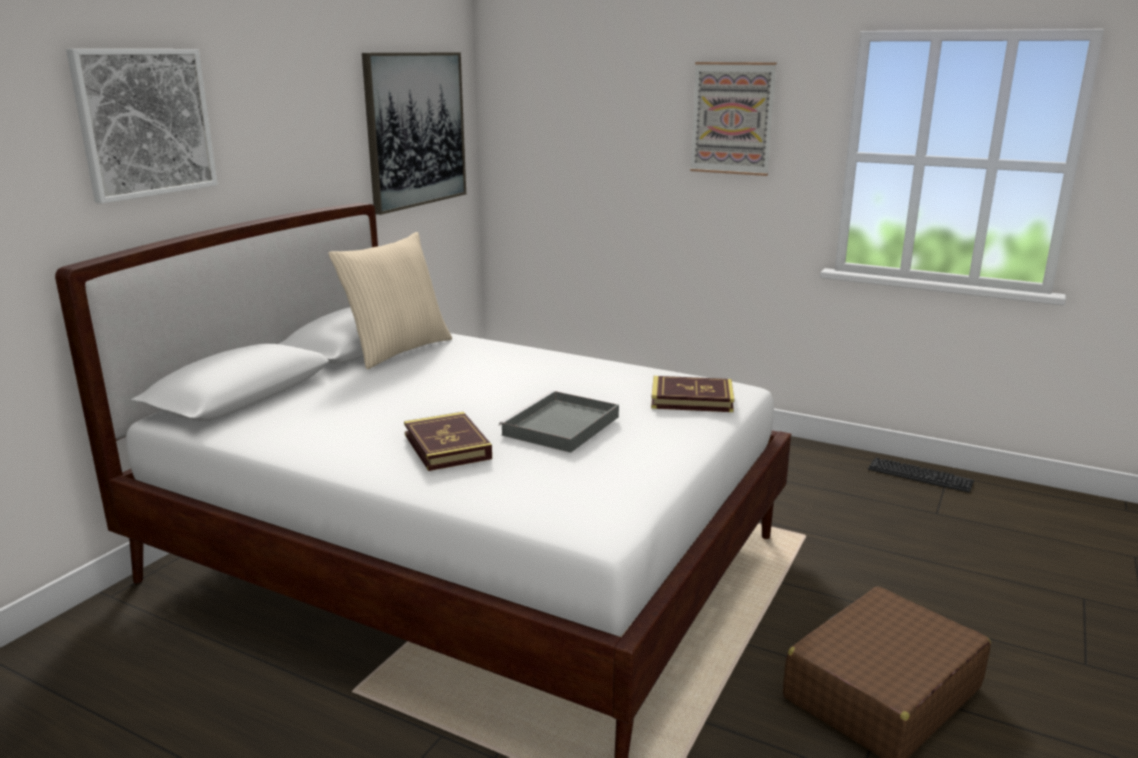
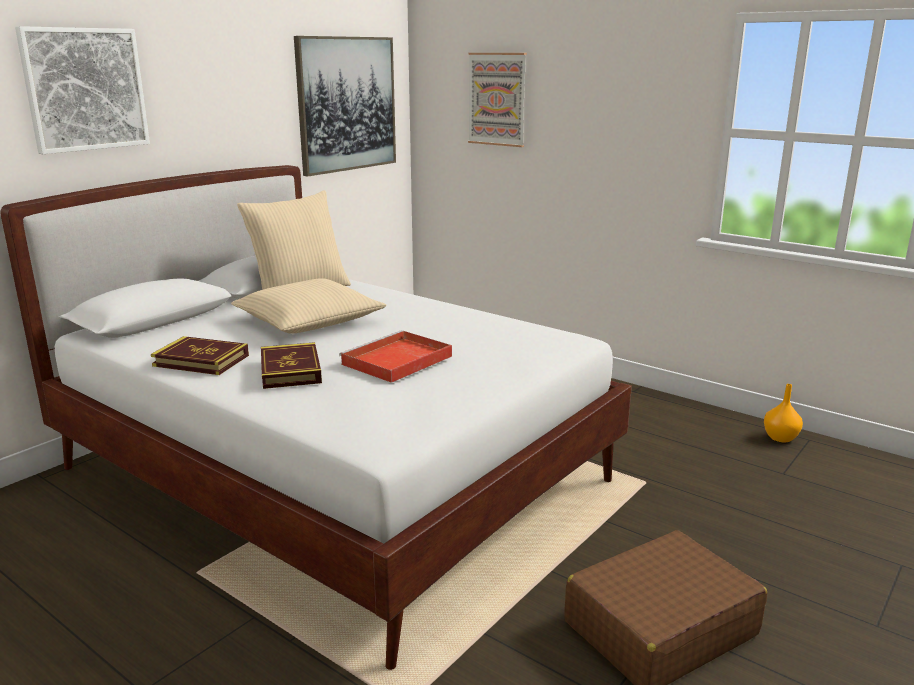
camera: 10 degrees right, 0 degrees up
(430, 386) = (308, 321): none -> beige pillow
(560, 427) = (396, 361): grey tray -> red tray
(691, 399) = (528, 346): book -> book (201, 361)
(732, 118) = (621, 96): picture -> picture (497, 99)
(919, 476) = (780, 438): keyboard -> orange vase

